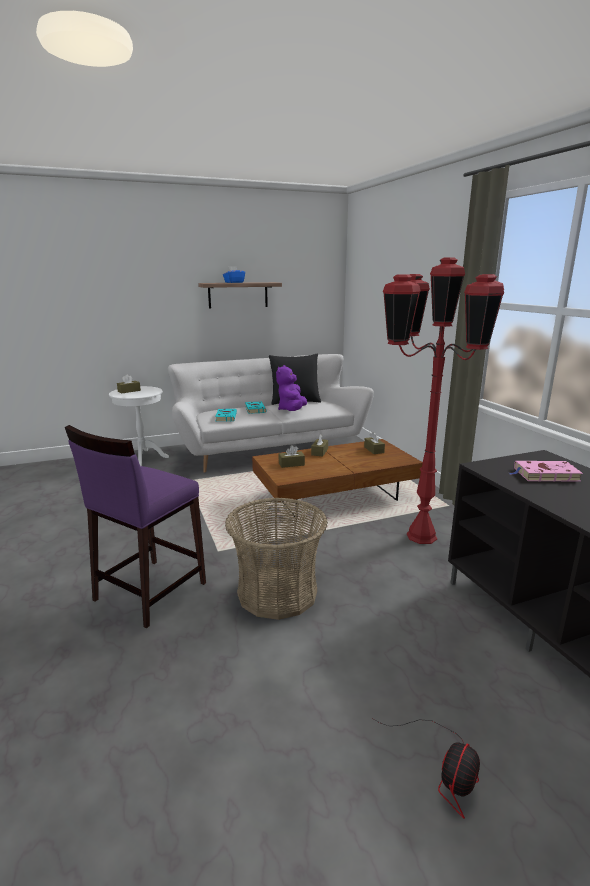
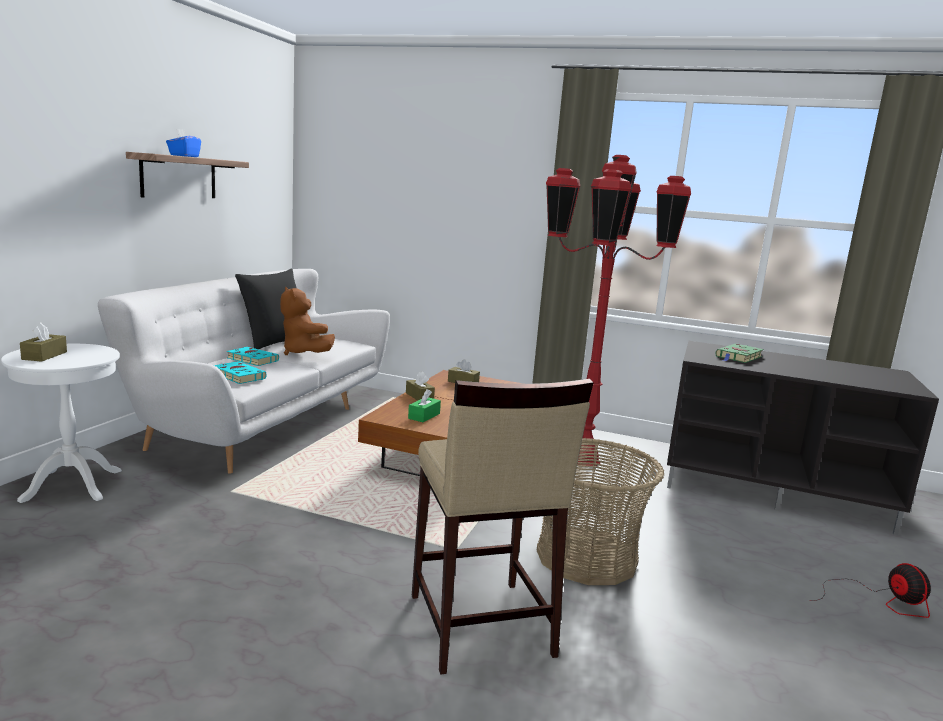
camera: 50 degrees left, 5 degrees down
(149, 591) = (479, 625): purple stool -> beige stool
(291, 464) = (424, 416): brown tissue box -> green tissue box
(292, 410) = (304, 353): purple plush toy -> brown plush toy
(544, 475) = (738, 357): pink book -> green book

